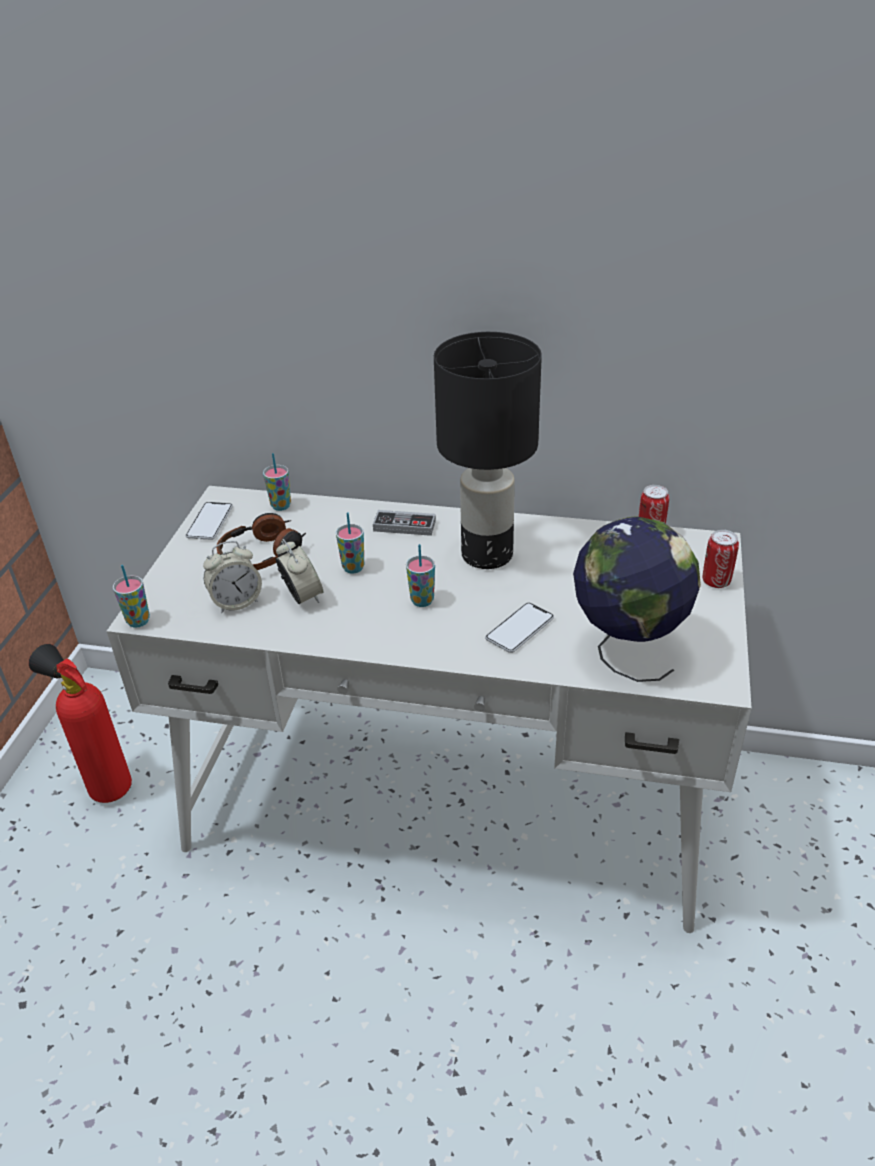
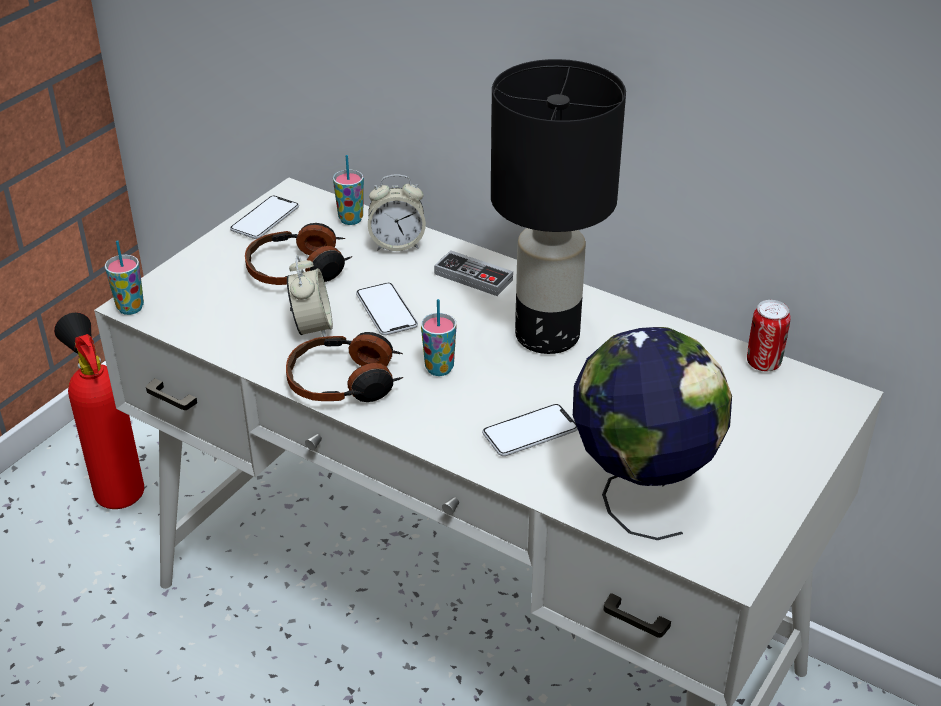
camera: 20 degrees right, 0 degrees up
(236, 602) = (240, 315): alarm clock -> alarm clock (397, 244)
(353, 568) = (386, 310): cup -> phone
(356, 631) = (345, 382): none -> headphones
(716, 581) = (809, 443): can -> none

